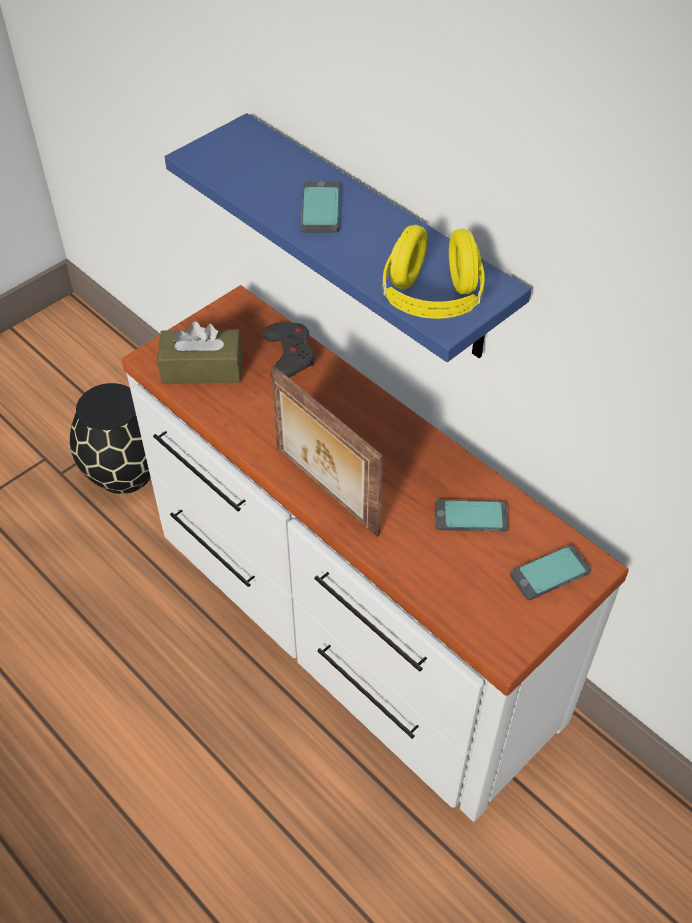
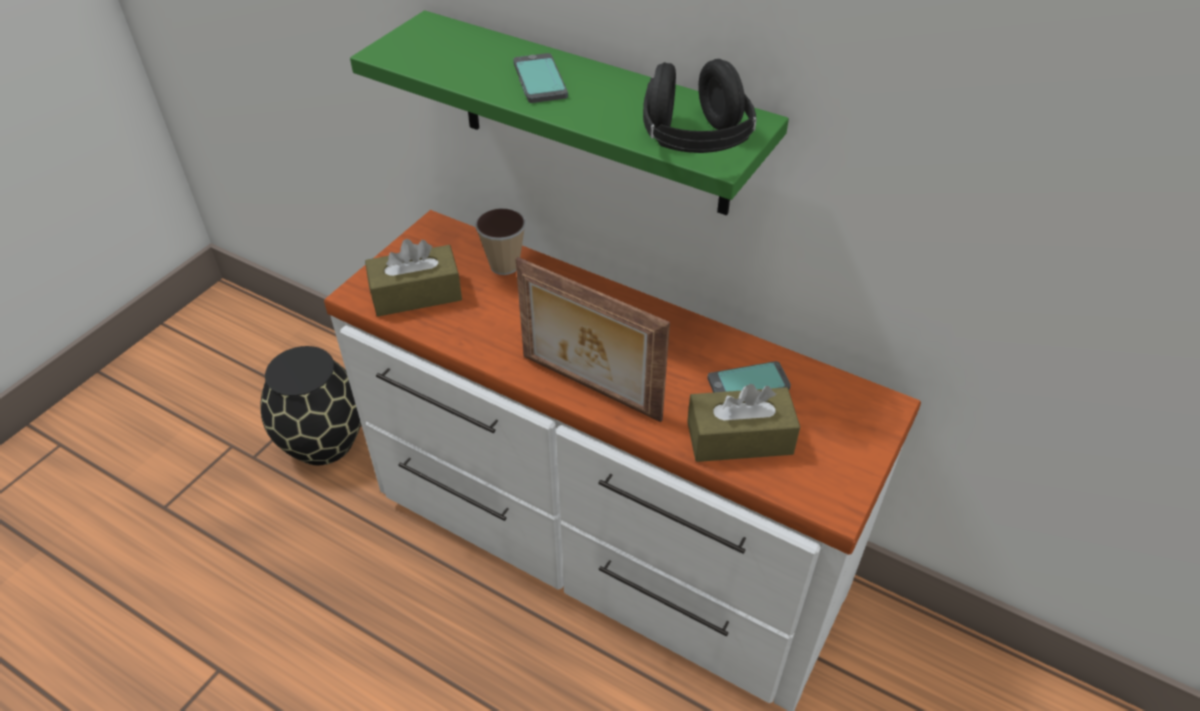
camera: 15 degrees left, 5 degrees down
(289, 355) = (504, 265): grey game controller -> cup
(375, 240) = (592, 115): blue shelf -> green shelf
(432, 300) = (694, 142): yellow headphones -> black headphones
(442, 567) = (739, 438): none -> brown tissue box
(550, 573) = (848, 421): phone -> none

